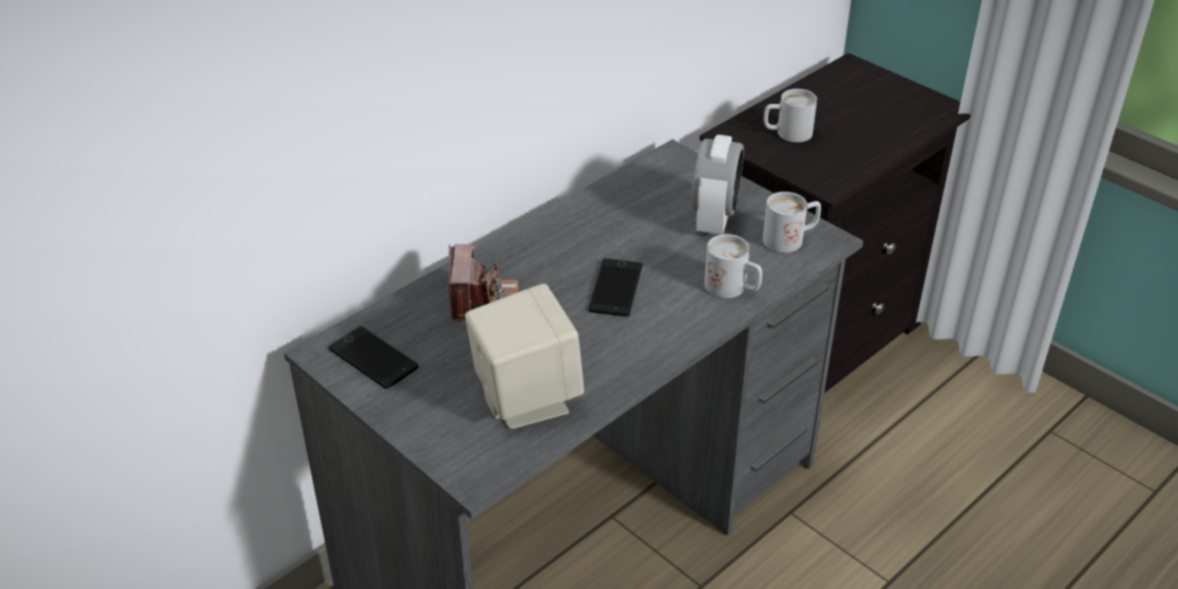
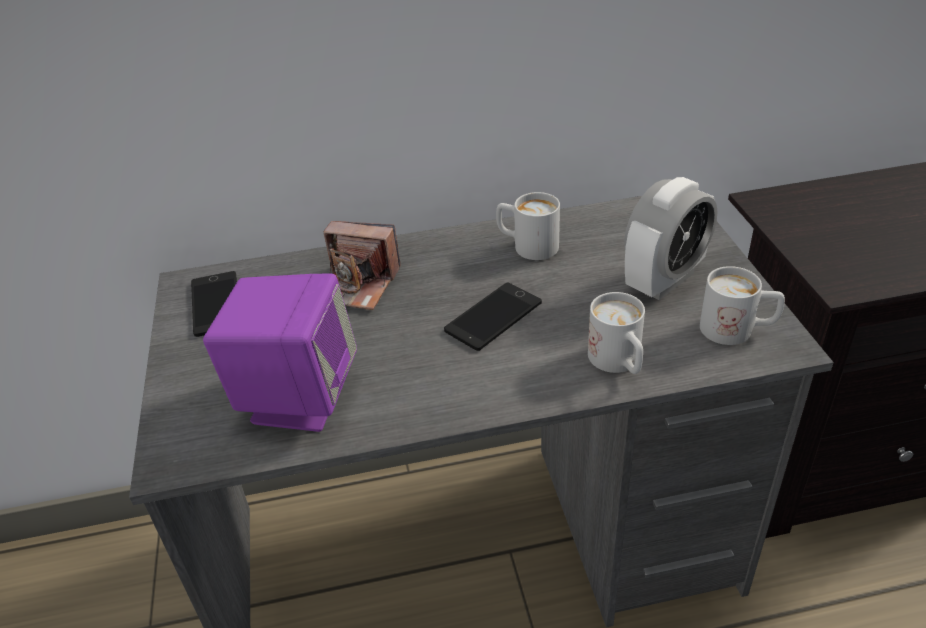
camera: 35 degrees right, 0 degrees up
(483, 301) = (358, 286): camera -> camera turned 75 degrees clockwise
(525, 398) = (297, 397): beige speaker -> purple speaker
(786, 134) = (832, 217): white mug -> white mug (527, 245)

